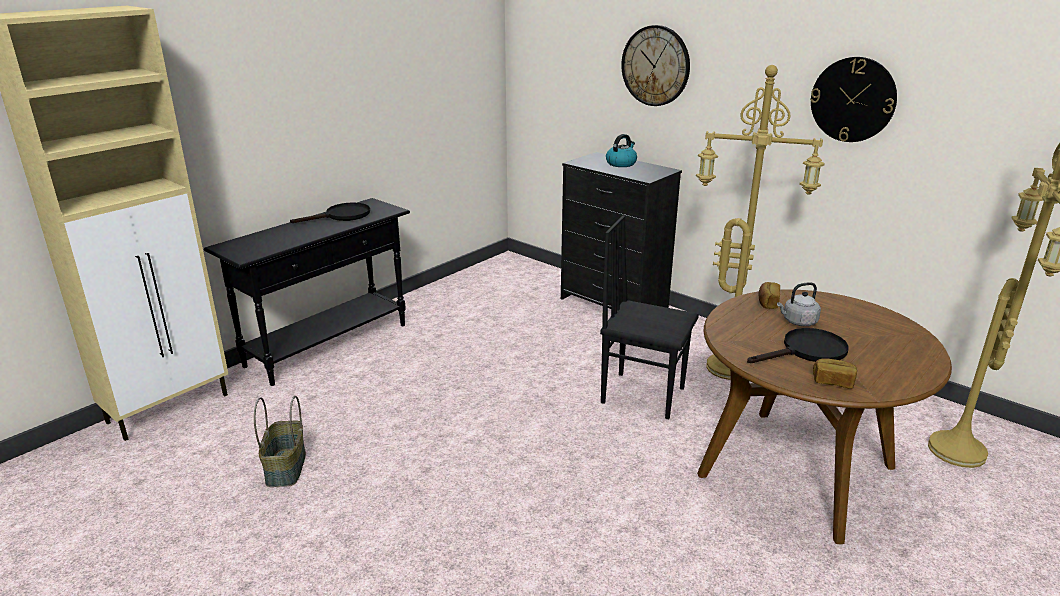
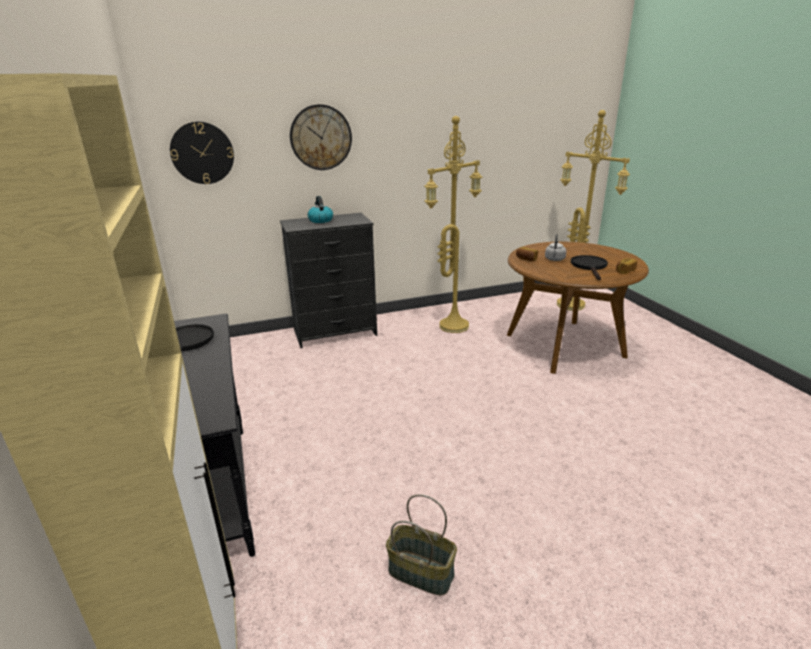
camera: 60 degrees left, 0 degrees up
(642, 394) = (457, 361): black chair -> none
(853, 99) = (464, 136): wall clock -> wall clock (202, 153)

